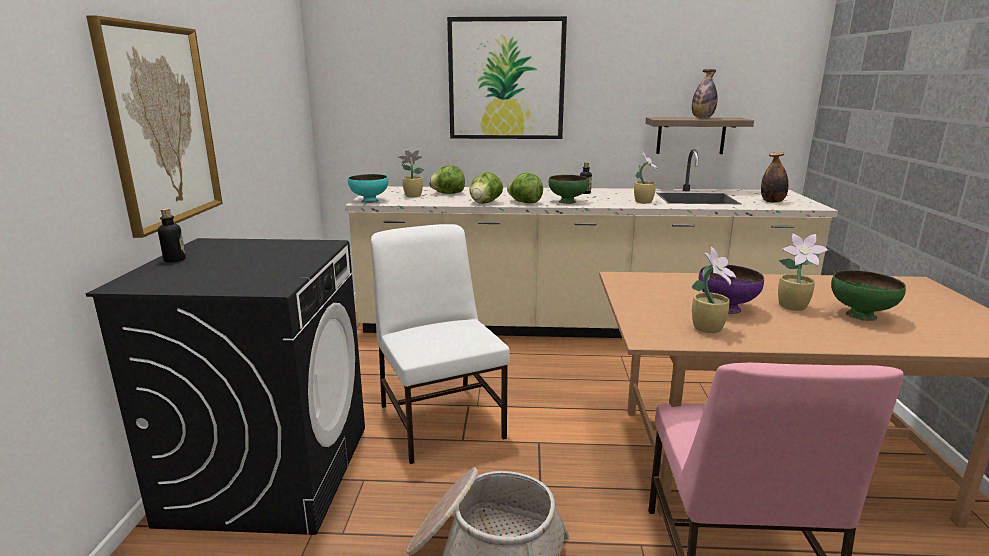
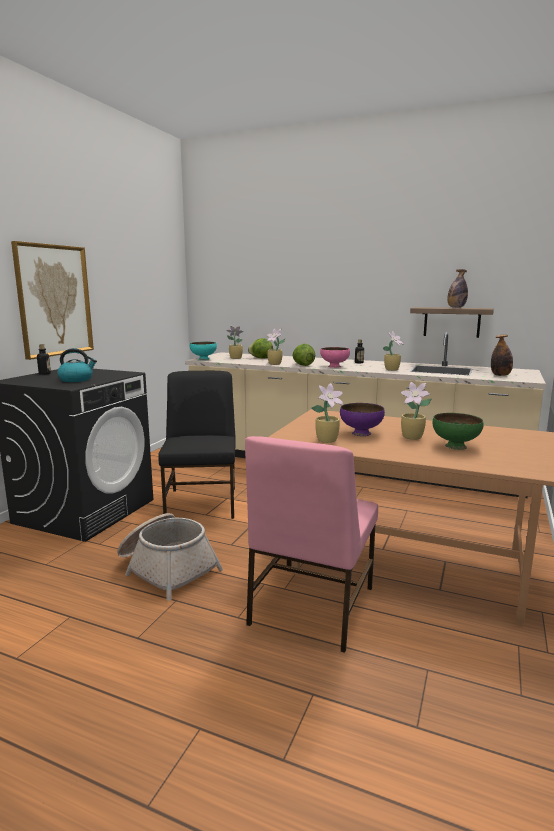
camera: 20 degrees right, 5 degrees down
(258, 268) = (77, 379): none -> kettle
(441, 419) = (202, 502): white chair -> black chair
(485, 203) = (275, 364): lettuce -> potted plant
(506, 79) = (311, 278): picture -> none
(568, 202) = (334, 366): green bowl -> pink bowl

